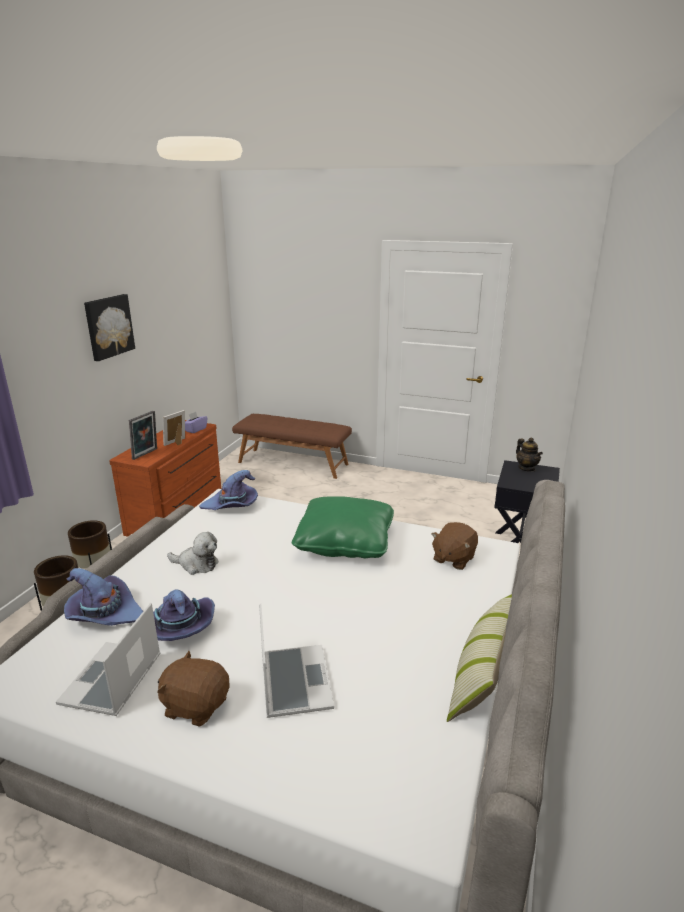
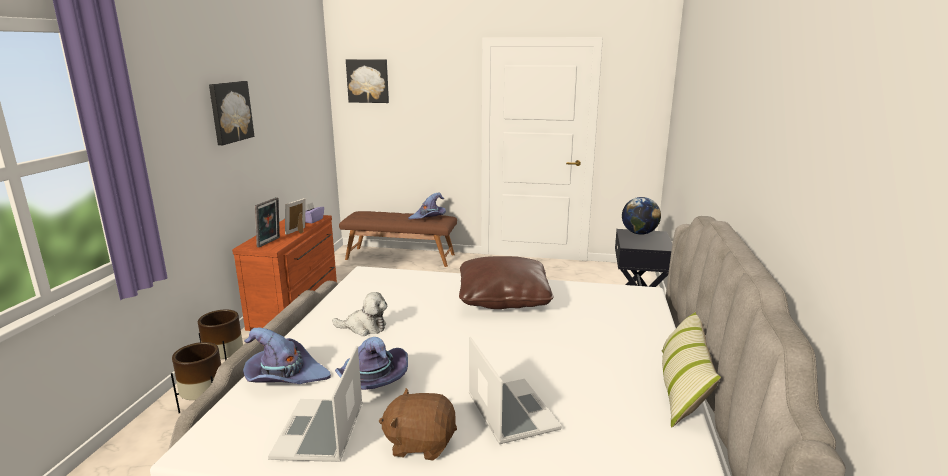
camera: 10 degrees left, 5 degrees down
(232, 505) = (377, 278): purple hat -> purple hat (429, 217)
(266, 282) = (368, 81): none -> picture
(344, 542) = (503, 298): green pillow -> brown pillow
(453, 558) = (610, 303): brown plush toy -> none
(526, 468) = (639, 233): teapot -> globe

